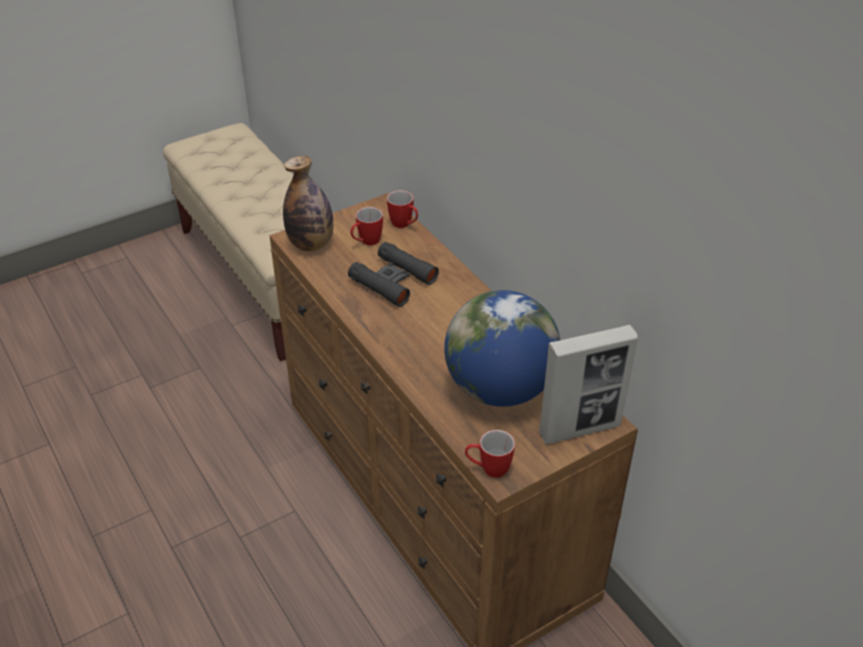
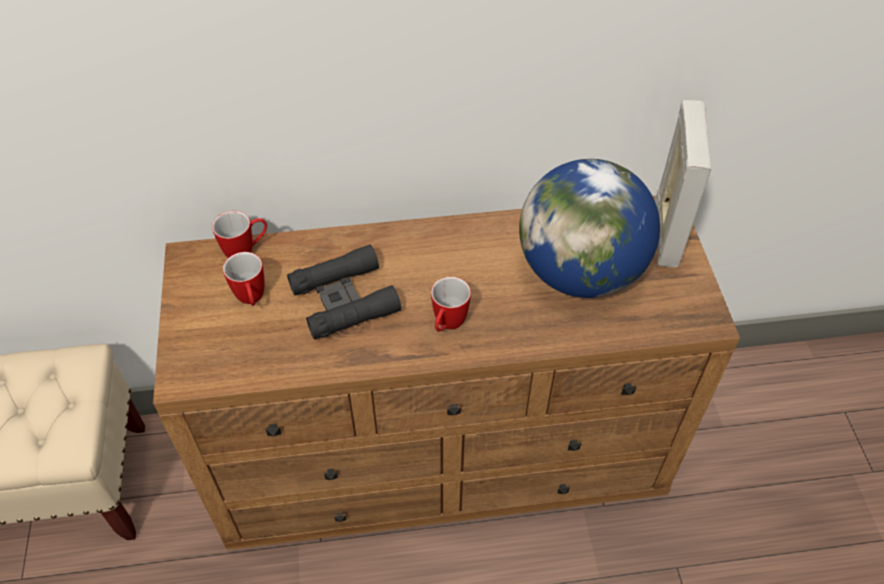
camera: 65 degrees left, 10 degrees up
(311, 244) = (211, 360): bottle -> none
(488, 469) = (693, 327): mug -> mug (447, 325)

